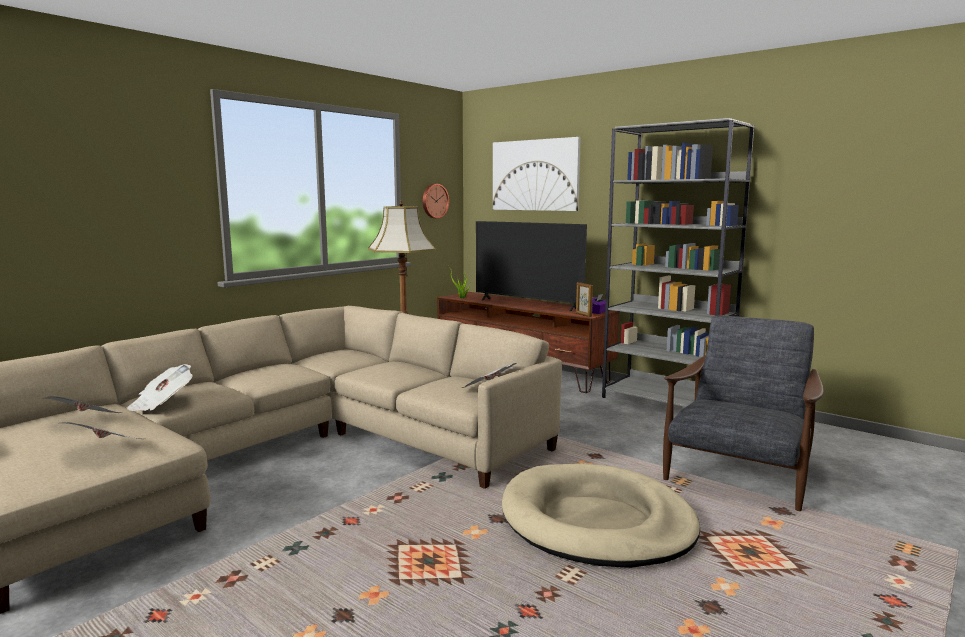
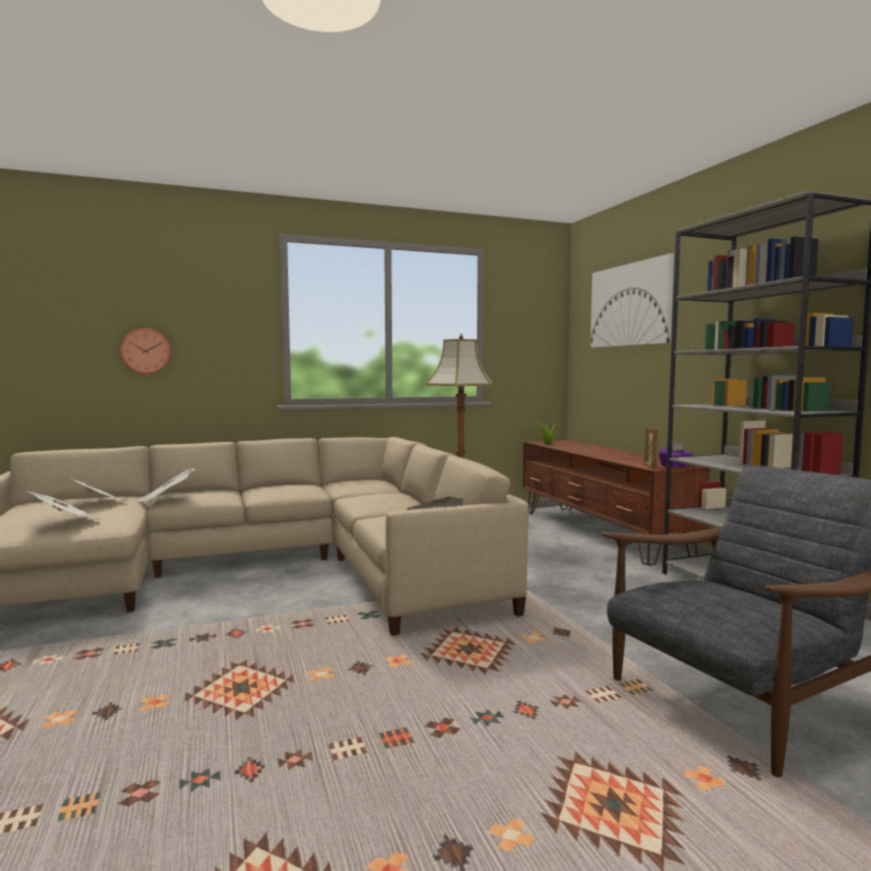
camera: 30 degrees right, 5 degrees down
(434, 201) = (528, 339): wall clock -> wall clock (146, 351)
(527, 304) = (606, 453): television -> none
(596, 522) = (461, 702): beige dog bed -> none

